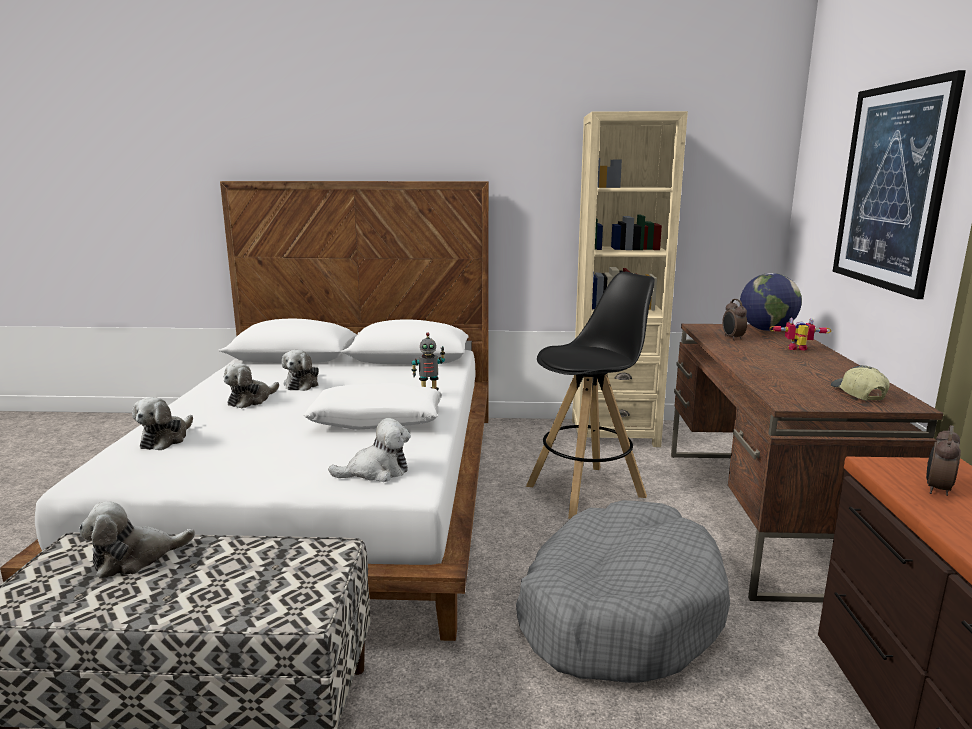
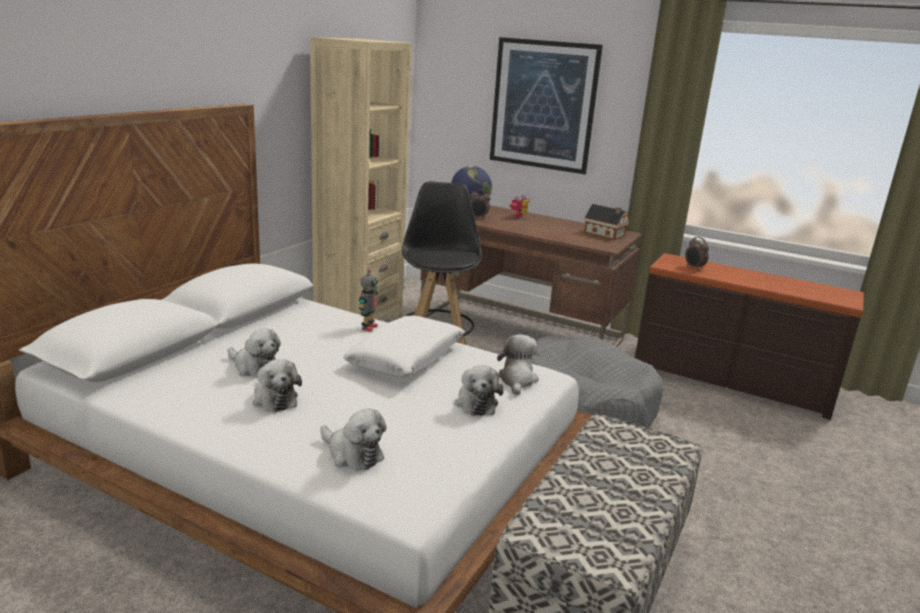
camera: 65 degrees left, 5 degrees up
(135, 558) = (573, 502): plush toy -> plush toy (476, 402)
(857, 394) = (605, 234): cap -> toy house

